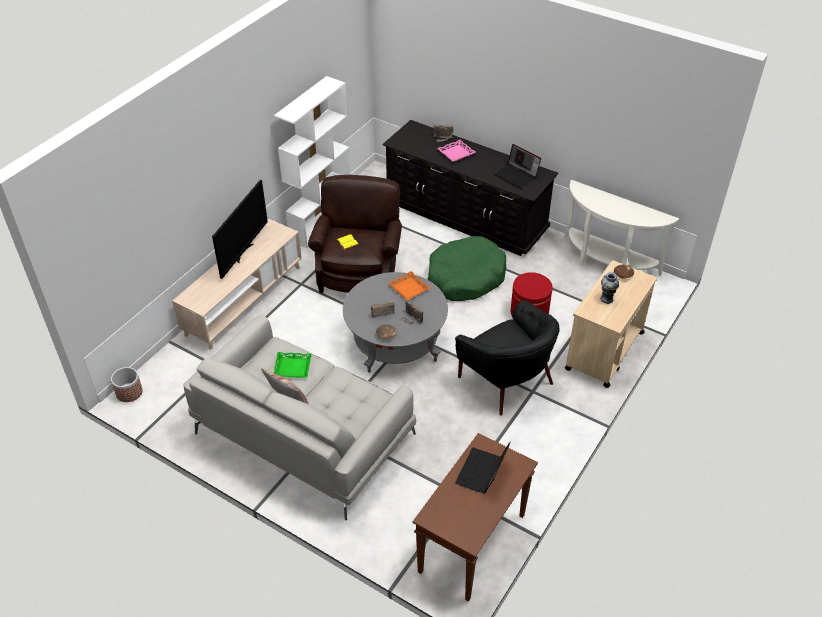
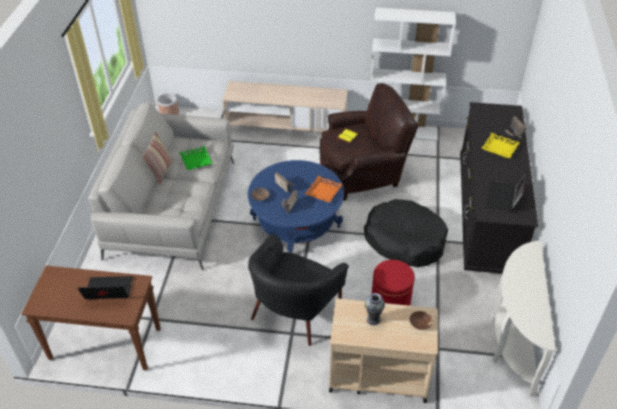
camera: 65 degrees right, 0 degrees up
(243, 252) = (300, 92): television -> none
(395, 341) = (296, 223): grey coffee table -> blue coffee table
(456, 153) = (500, 148): pink tray -> yellow tray
(465, 277) = (404, 240): green dog bed -> black dog bed

